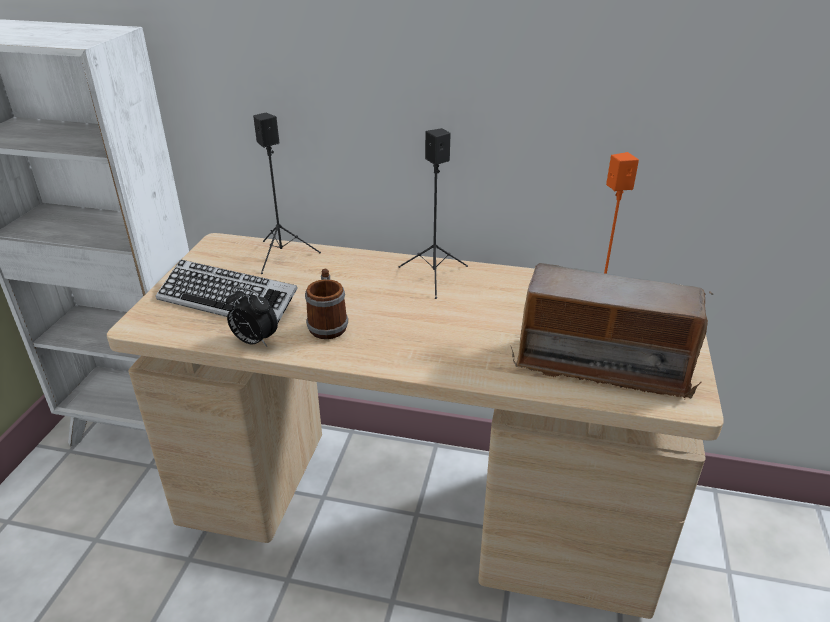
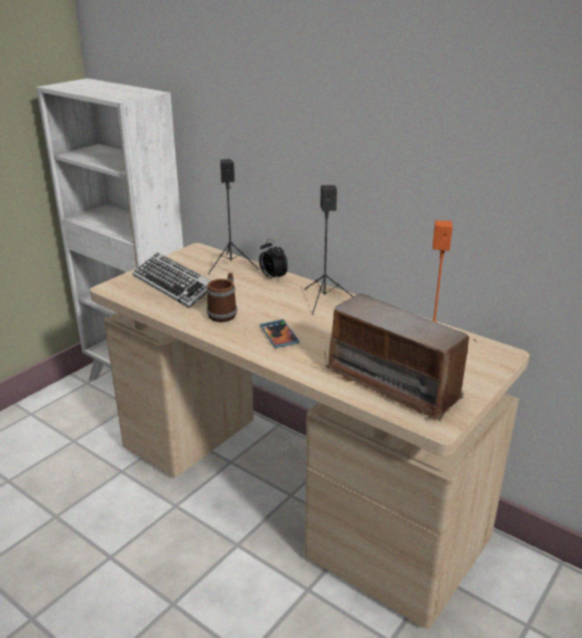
camera: 25 degrees right, 5 degrees down
(254, 341) = (170, 312): alarm clock -> alarm clock (272, 278)
(421, 337) = (279, 335): none -> phone

